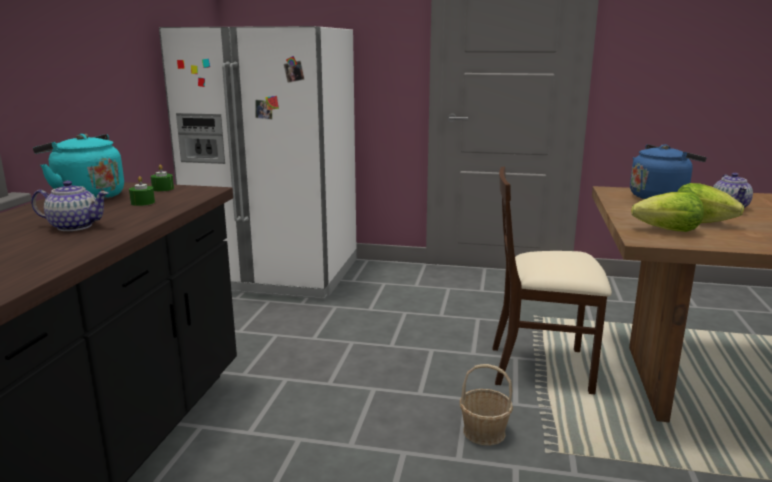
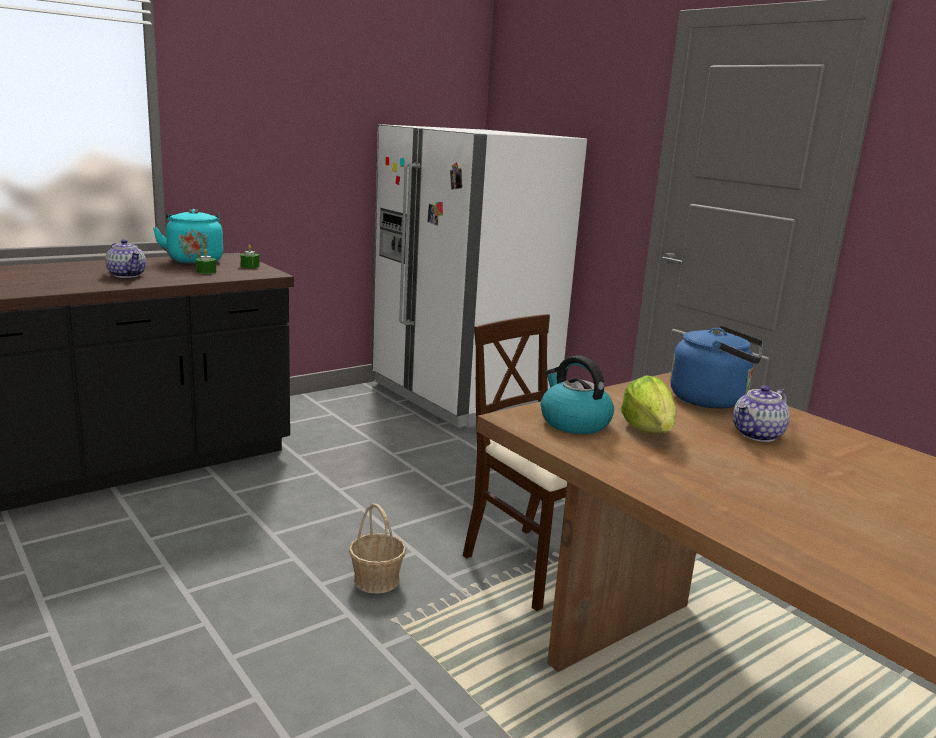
camera: 40 degrees right, 0 degrees up
(668, 231) = (573, 422): lettuce -> kettle

